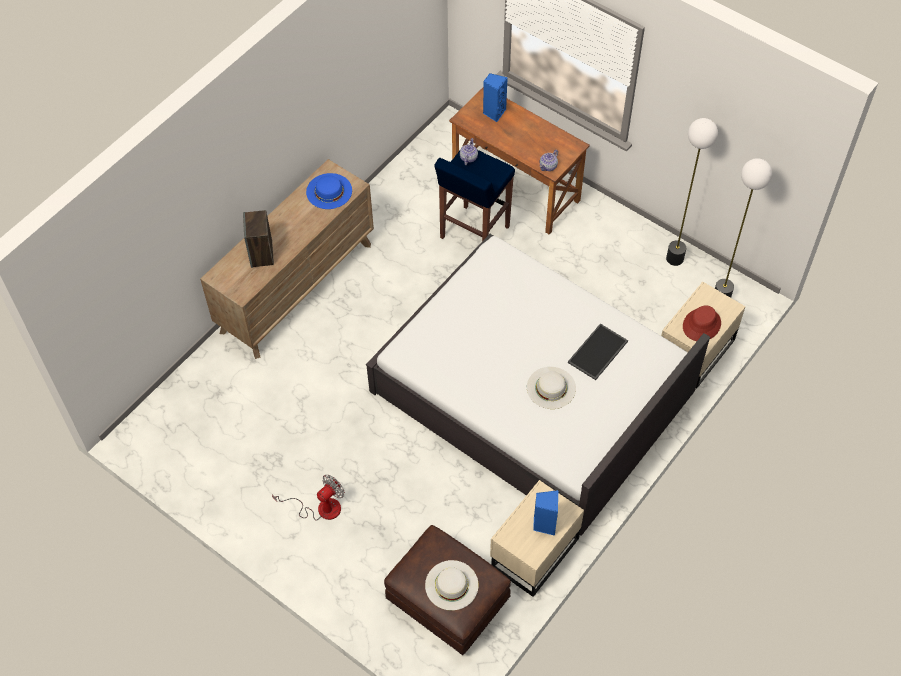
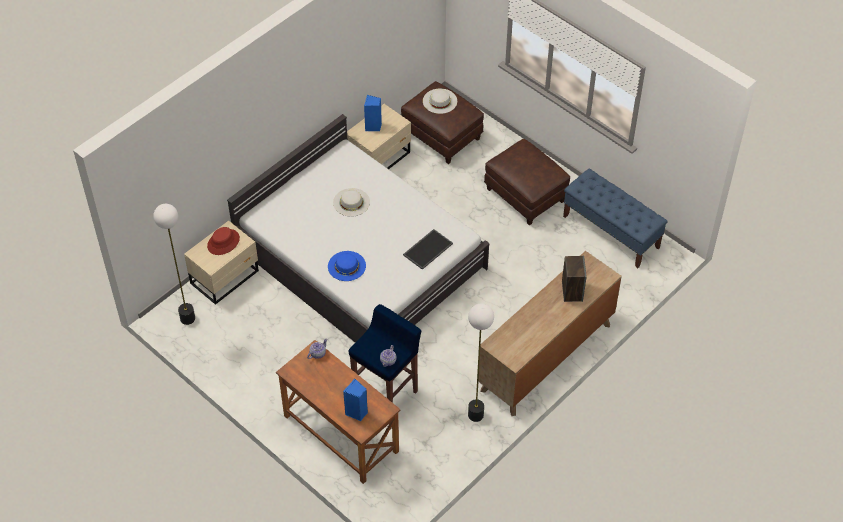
camera: 175 degrees left, 5 degrees down
(206, 460) = (611, 232): none -> blue bench
(320, 508) = (526, 195): fan -> brown ottoman
(329, 191) = (515, 341): blue hat -> blue hat (346, 266)
(598, 353) = (310, 223): tray -> tray (427, 248)
(675, 259) = (215, 354): floor lamp -> floor lamp (475, 414)

